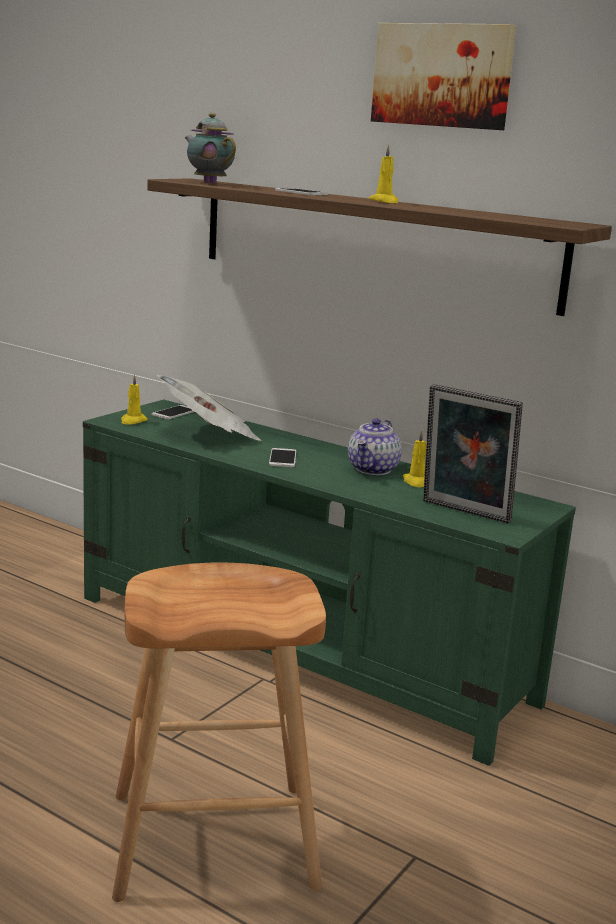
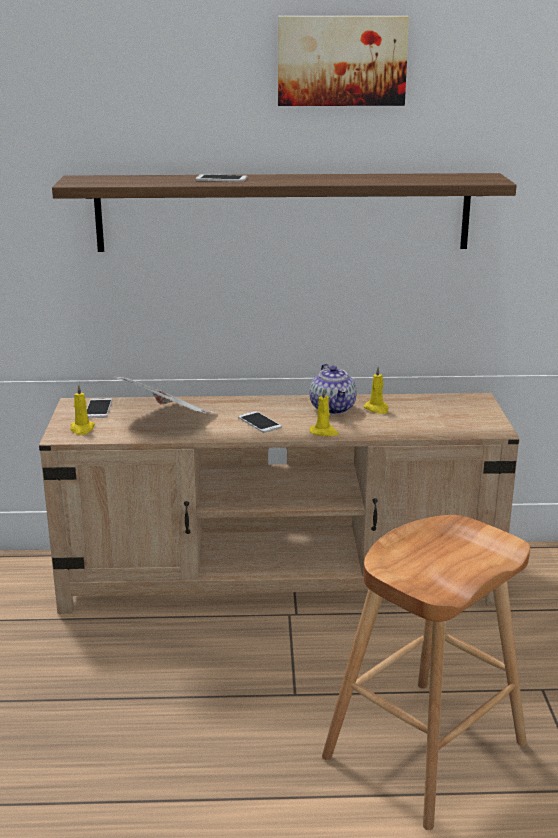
camera: 35 degrees left, 5 degrees up
(208, 182) = (113, 180): teapot -> none
(299, 649) = (280, 579): green tv stand -> beige tv stand
(384, 201) = (308, 177): yellow candle -> yellow candle (324, 432)
(463, 512) = (446, 423): picture frame -> none

